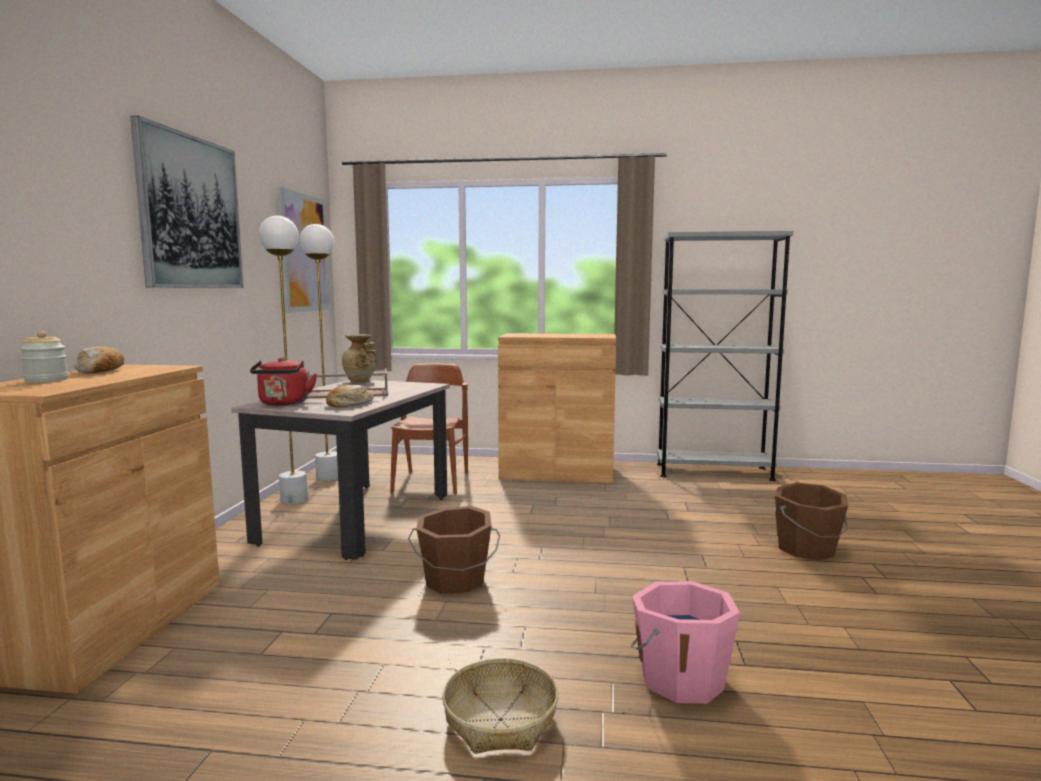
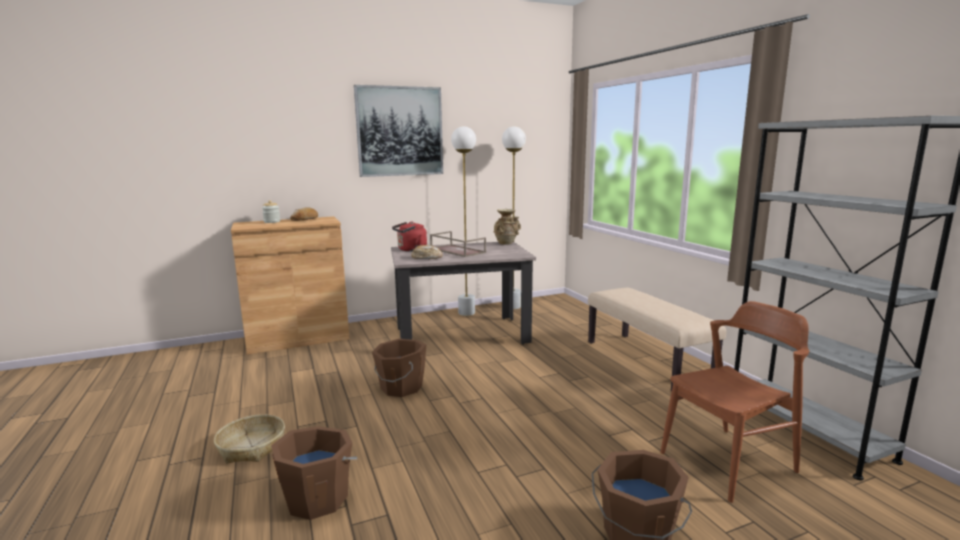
camera: 60 degrees right, 5 degrees up
(304, 253) = (525, 145): picture -> none
(431, 482) = (550, 331): brown chair -> brown chair (728, 462)
(557, 472) = (647, 361): brown cabinet -> beige bench
(680, 678) = (318, 497): pink bucket -> brown bucket

